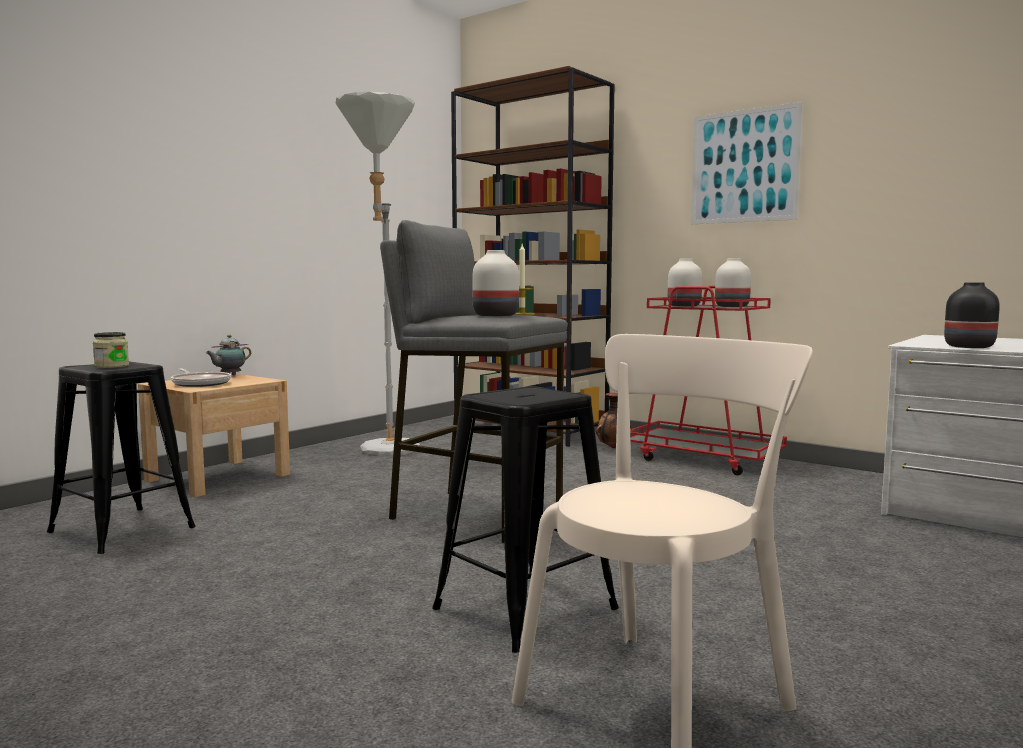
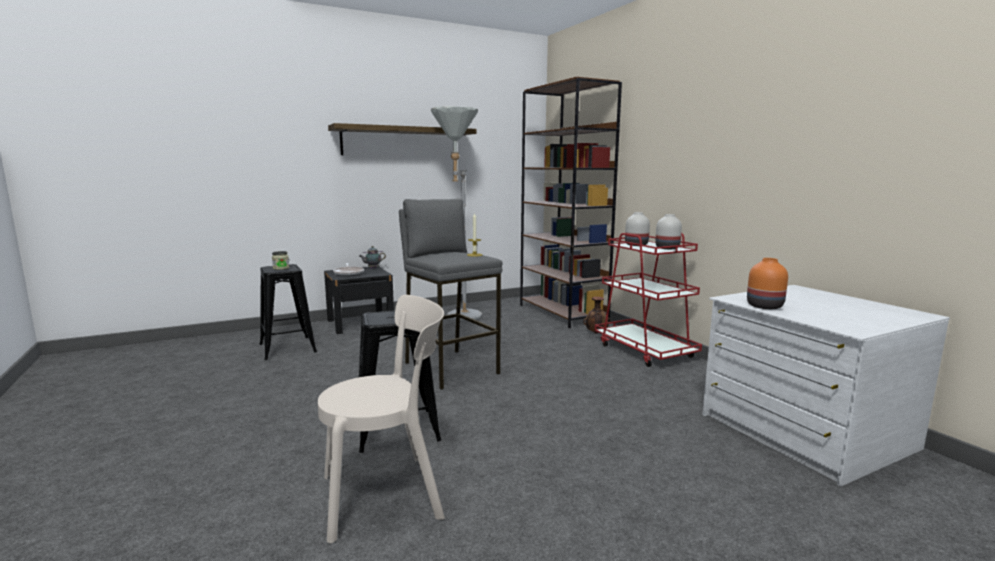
camera: 25 degrees right, 5 degrees up
(218, 477) = (360, 323): beige nightstand -> black nightstand
(265, 154) = (400, 142): none -> shelf
(494, 315) = (450, 256): white vase -> none
(744, 166) = (691, 145): picture -> none
(970, 347) = (765, 306): black vase -> orange vase

